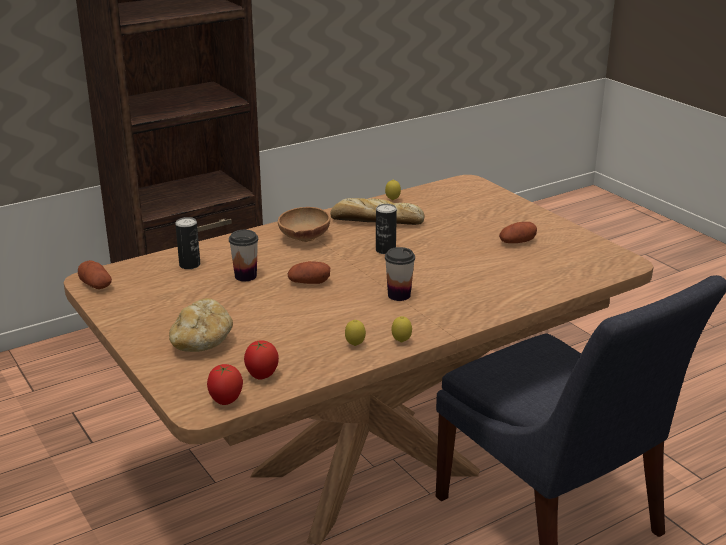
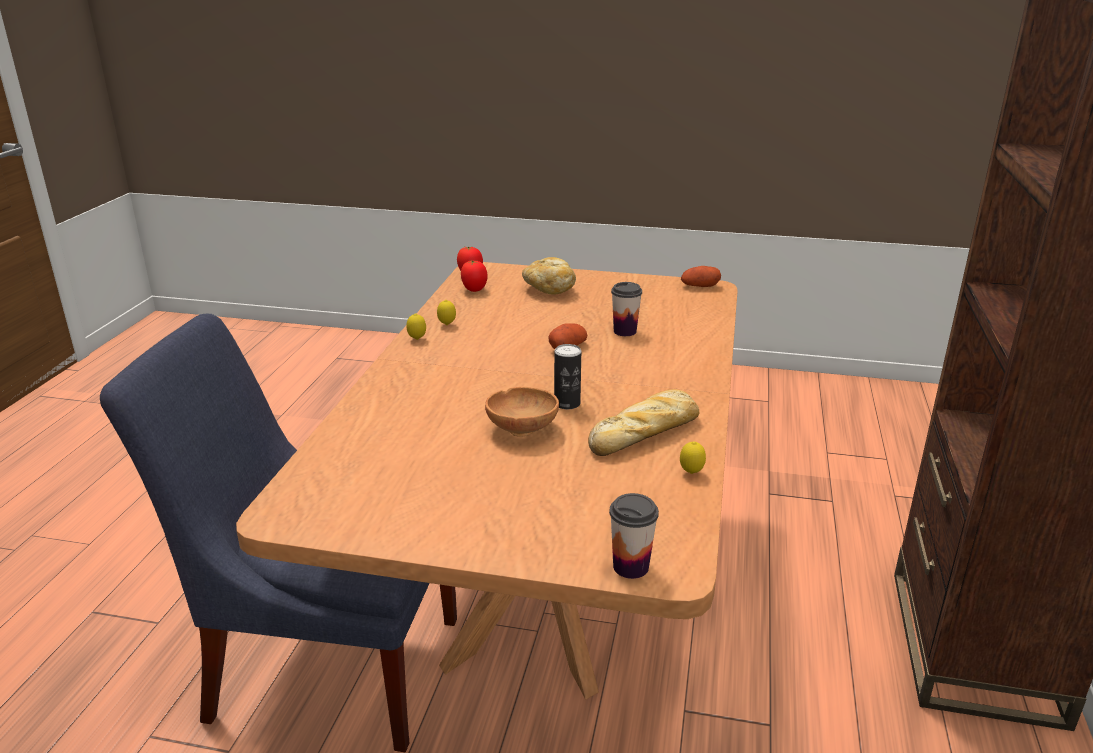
camera: 135 degrees right, 0 degrees up
(189, 265) = (684, 321): can -> none
(303, 239) = (661, 379): brown bowl -> brown bowl (523, 428)
(399, 295) = (477, 369): cup -> cup (630, 567)
(517, 242) = (447, 482): potato -> none

